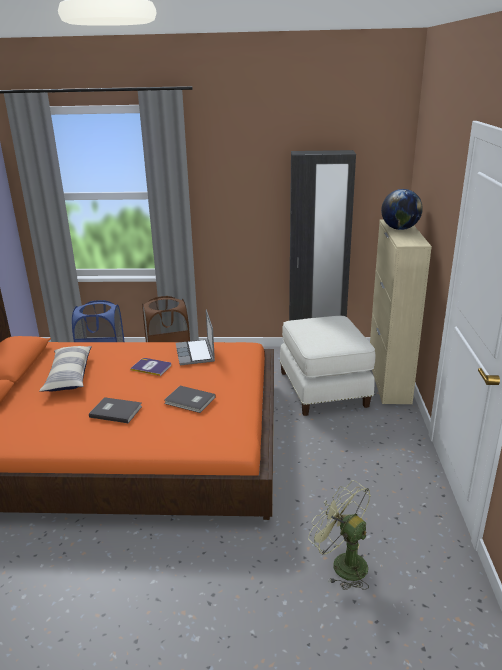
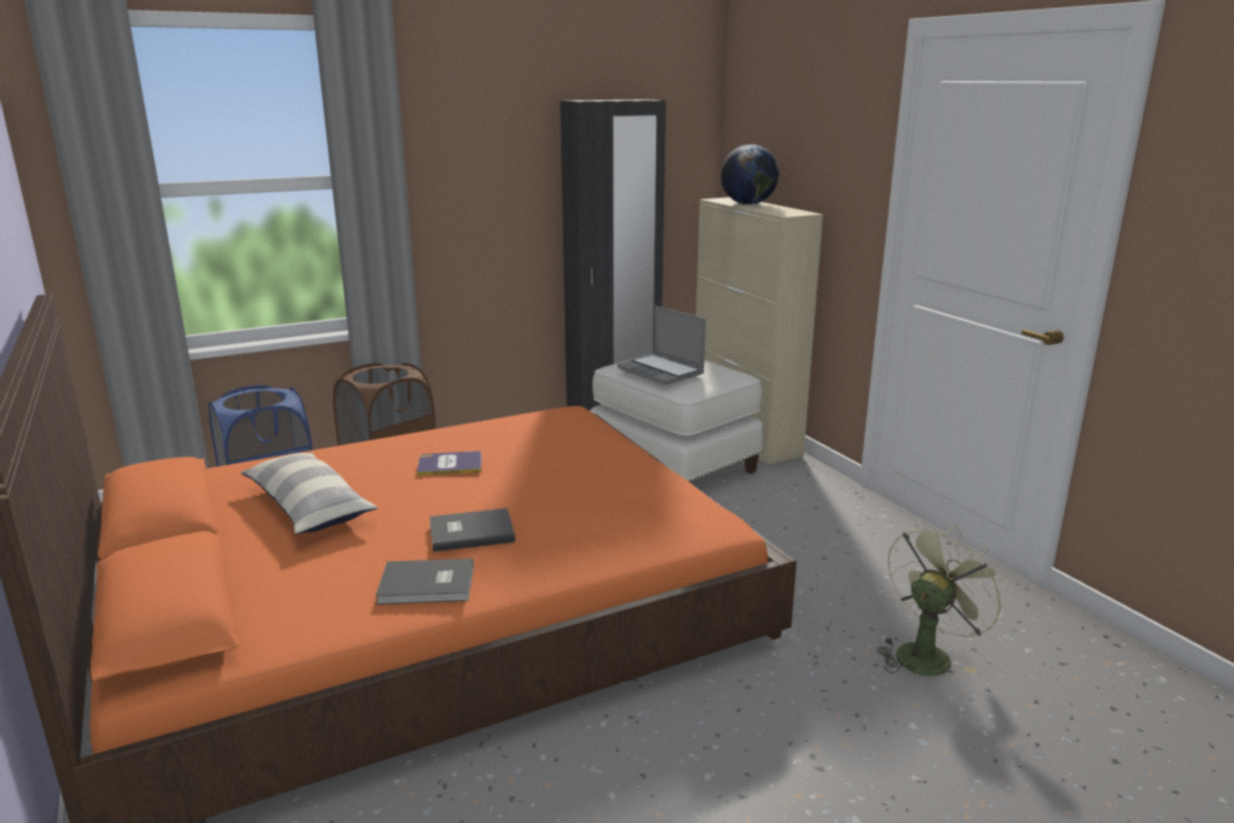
camera: 30 degrees left, 5 degrees down
(190, 401) = (579, 490): grey book -> grey book (428, 586)
(196, 354) = (501, 434): laptop -> laptop (662, 371)
(342, 563) = (927, 654): green fan -> green fan turned 120 degrees clockwise

